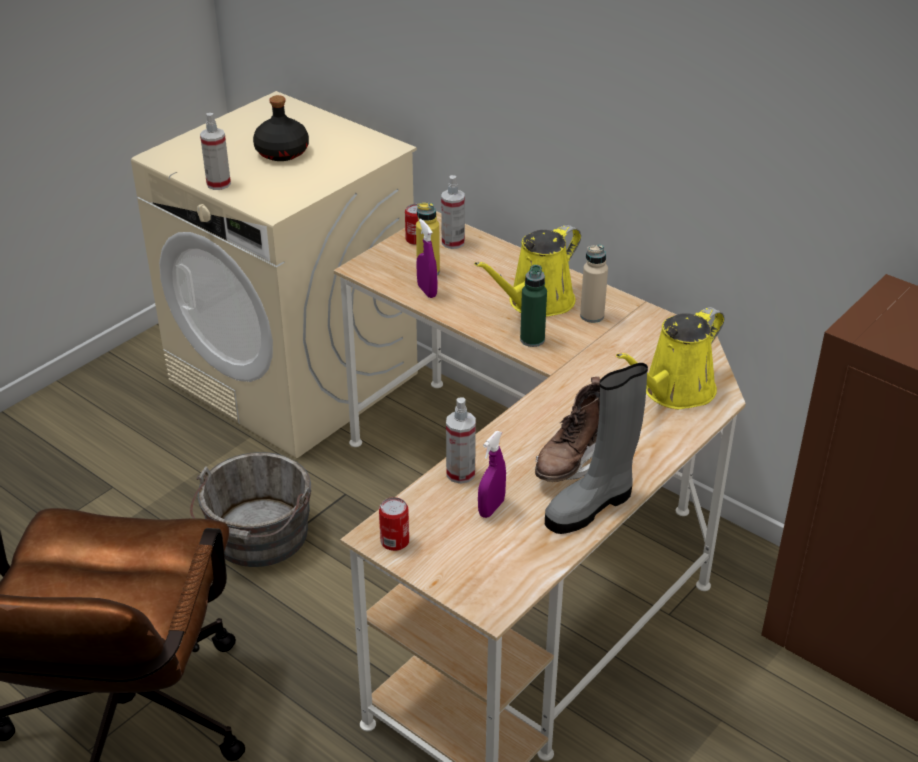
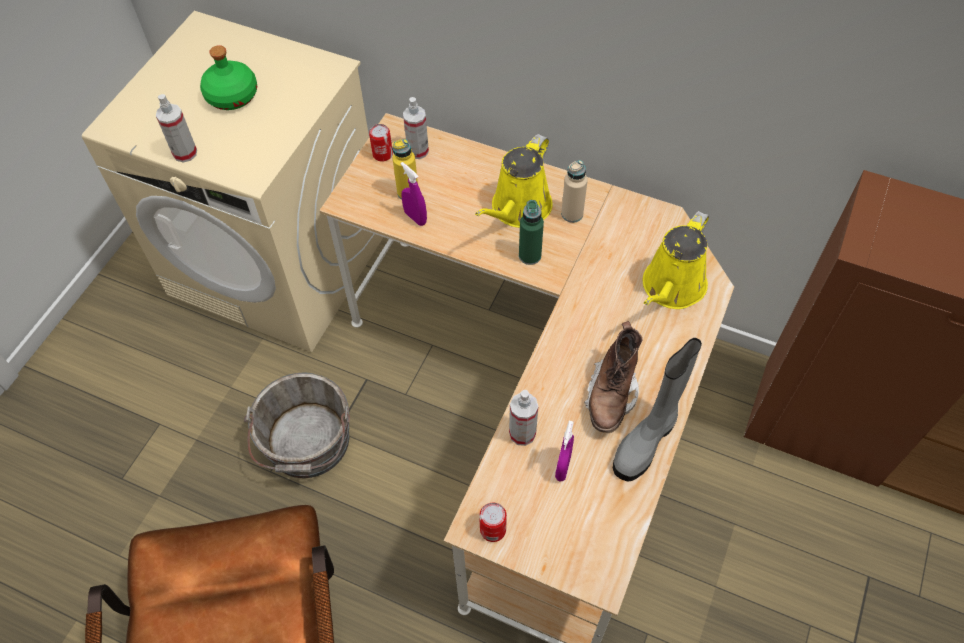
camera: 15 degrees left, 20 degrees up
(283, 152) = (233, 96): black bottle -> green bottle

